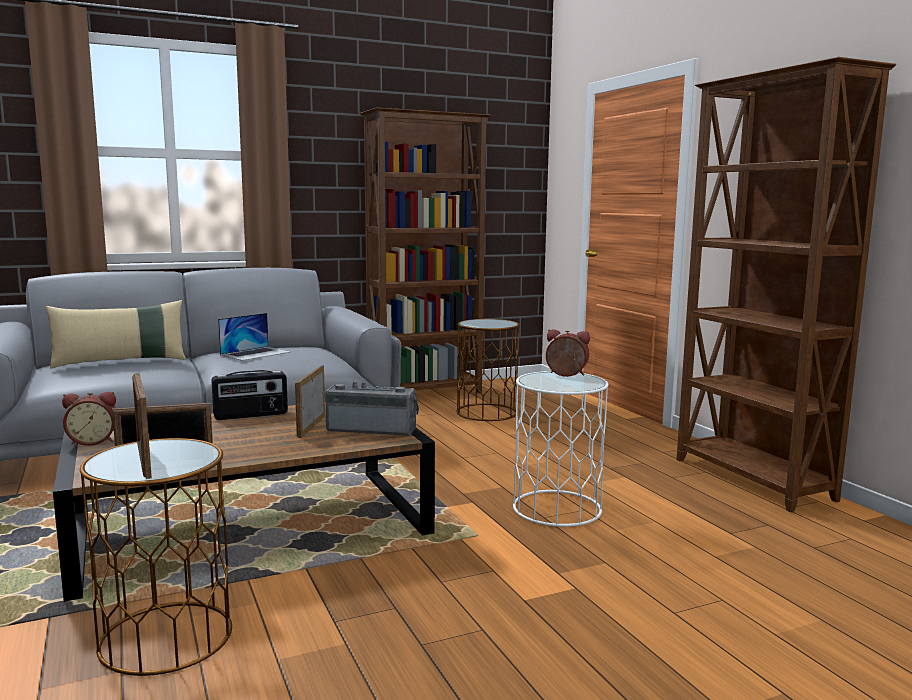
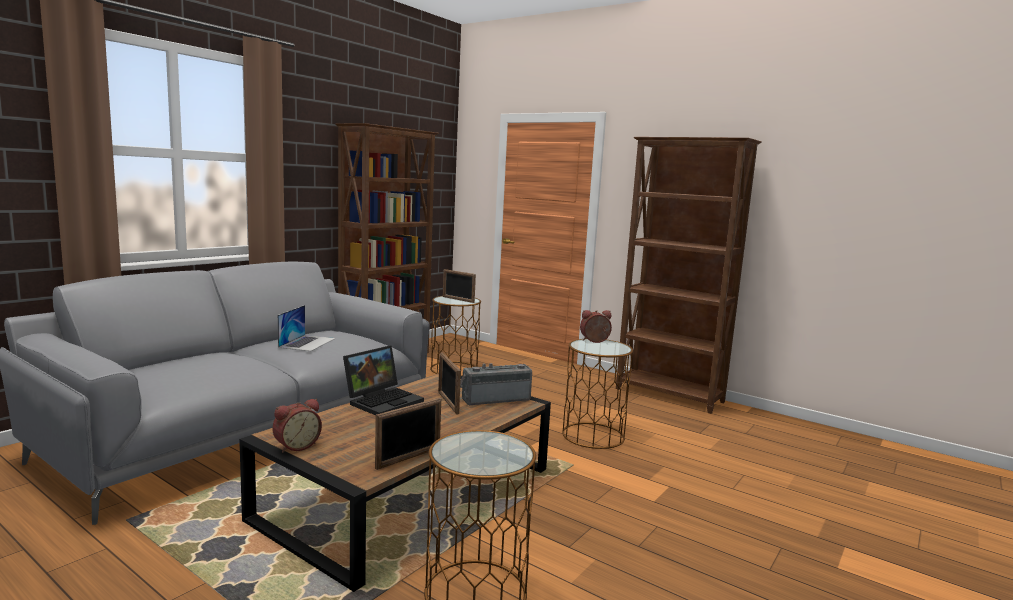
camera: 30 degrees left, 0 degrees up
(121, 362) = (194, 364): beige pillow -> none
(144, 460) = (482, 454): picture frame -> picture frame (458, 299)
(251, 415) = (384, 400): radio -> laptop
(556, 508) = (593, 435): white side table -> brown side table

